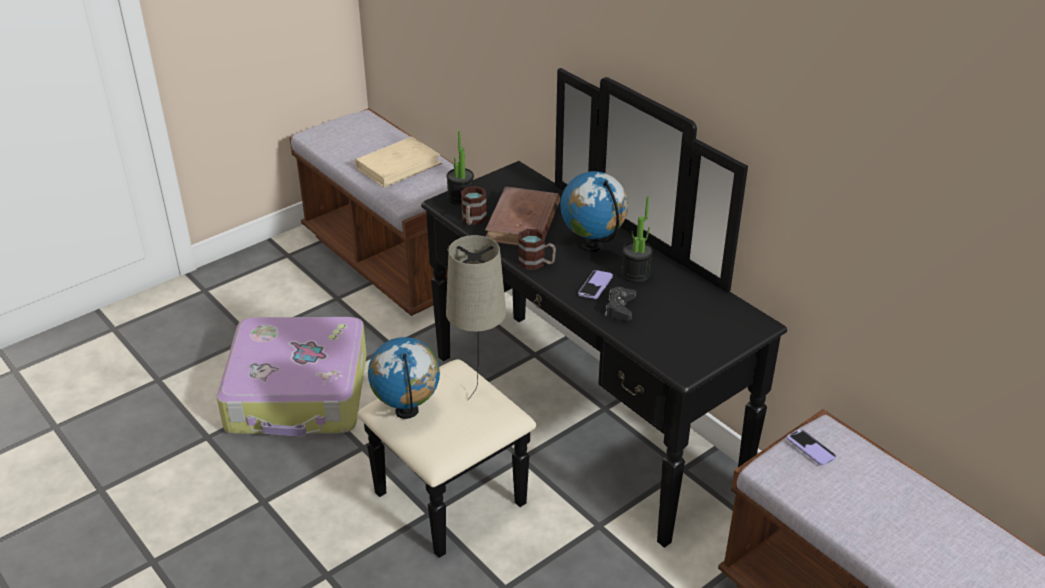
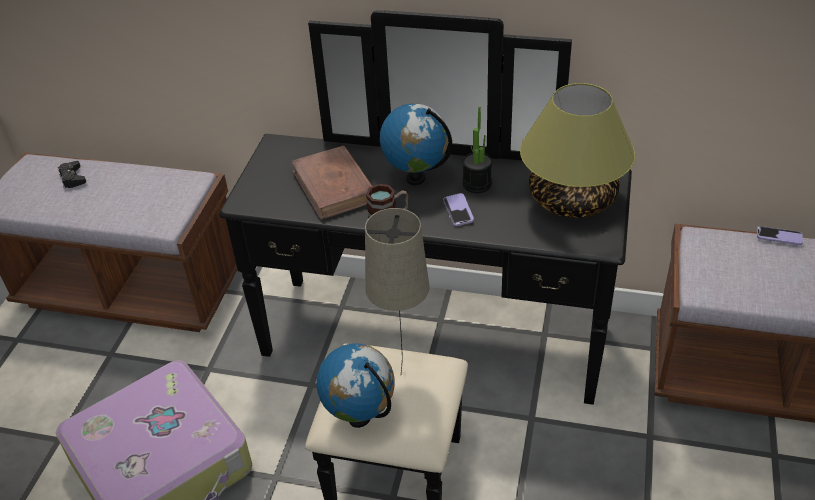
camera: 35 degrees left, 5 degrees up
(399, 166) = (122, 193): beige book -> none
(461, 198) = (253, 191): potted plant -> none
(472, 220) = (288, 206): mug -> none
(620, 308) = (499, 219): black game controller -> black game controller (72, 178)
(701, 324) = (573, 200): none -> table lamp
(811, 448) = (709, 258): phone -> phone (779, 237)

